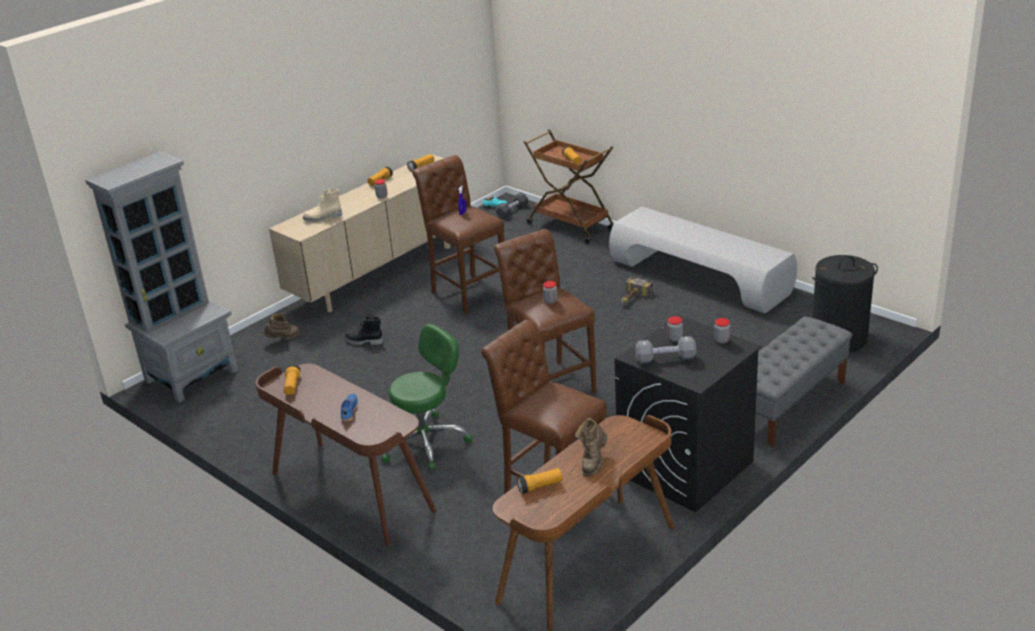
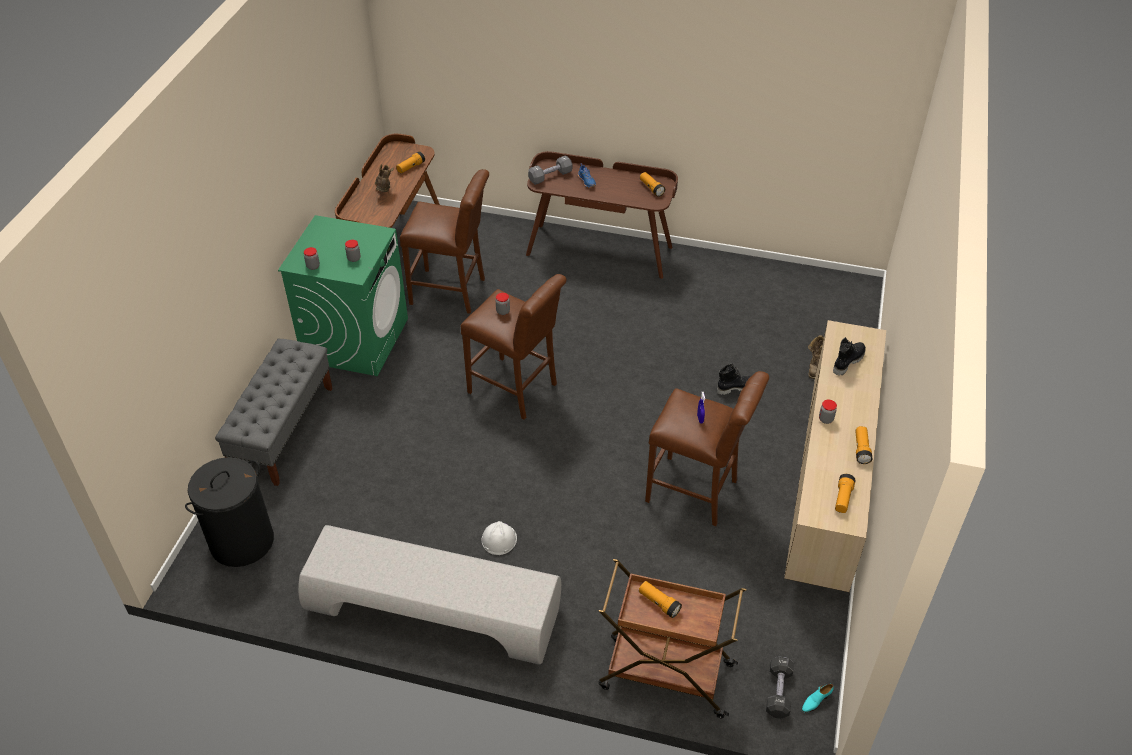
camera: 150 degrees right, 15 degrees up
(192, 376) = (845, 304): grey cabinet -> none
(323, 218) = (847, 361): beige boot -> black boot
(427, 440) = (579, 304): green office chair -> none
(632, 299) = (499, 539): hammer -> white hard hat
(665, 359) = (354, 237): grey dumbbell -> grey dumbbell (550, 176)
(685, 468) = (356, 339): black washing machine -> green washing machine

